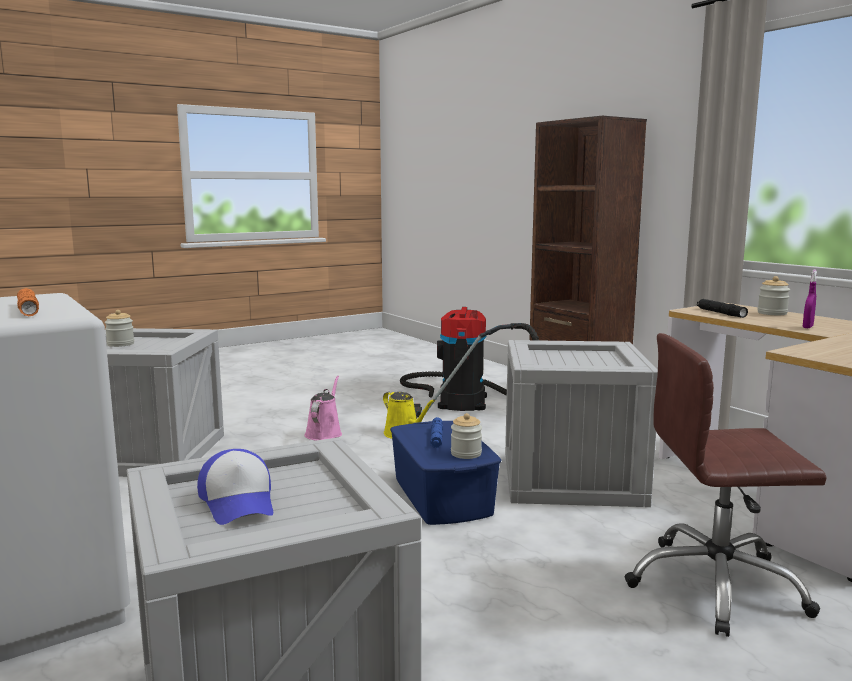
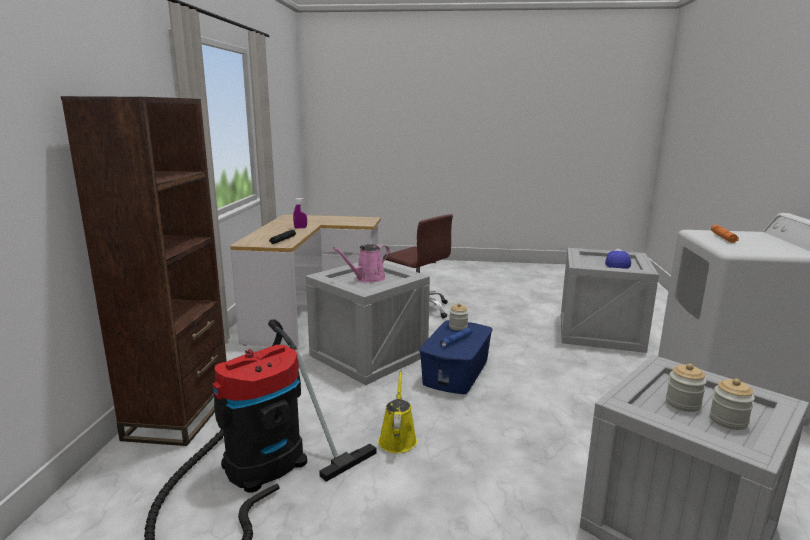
camera: 140 degrees left, 5 degrees up
(324, 433) = (465, 476): pink watering can -> pink watering can (367, 279)
(772, 313) = (263, 235): jar -> jar (683, 403)

